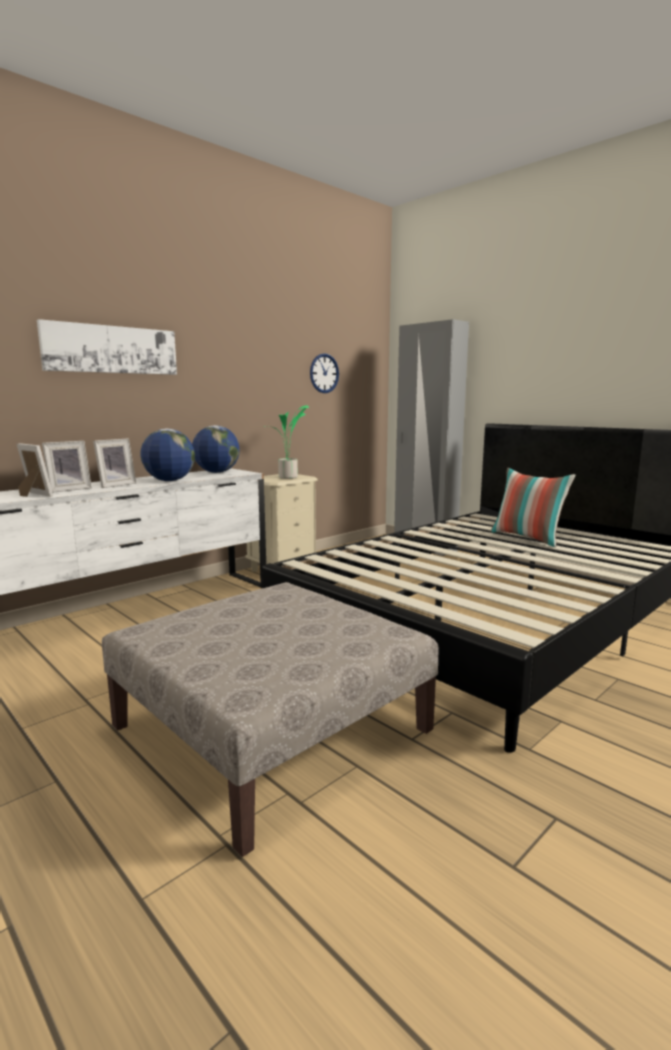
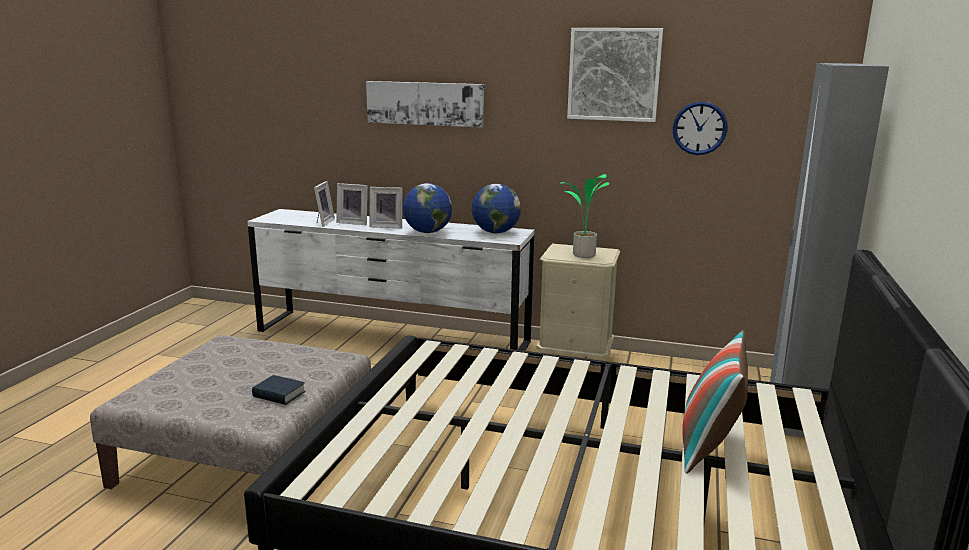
camera: 60 degrees right, 5 degrees up
(272, 330) = (614, 74): none -> picture
(344, 618) = (279, 395): none -> book

